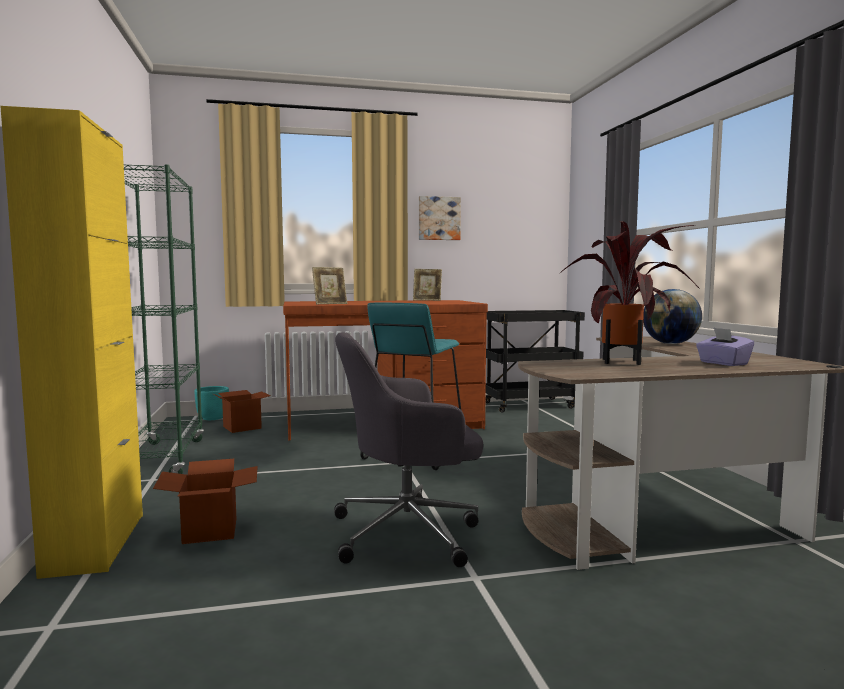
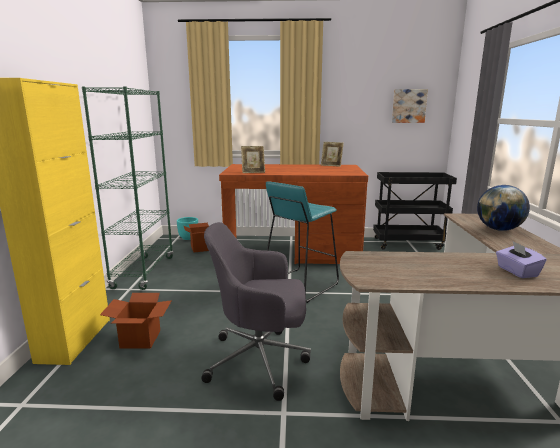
camera: 15 degrees right, 10 degrees up
(439, 218) = (346, 101): picture -> picture (408, 106)
(626, 362) = (431, 262): potted plant -> none

